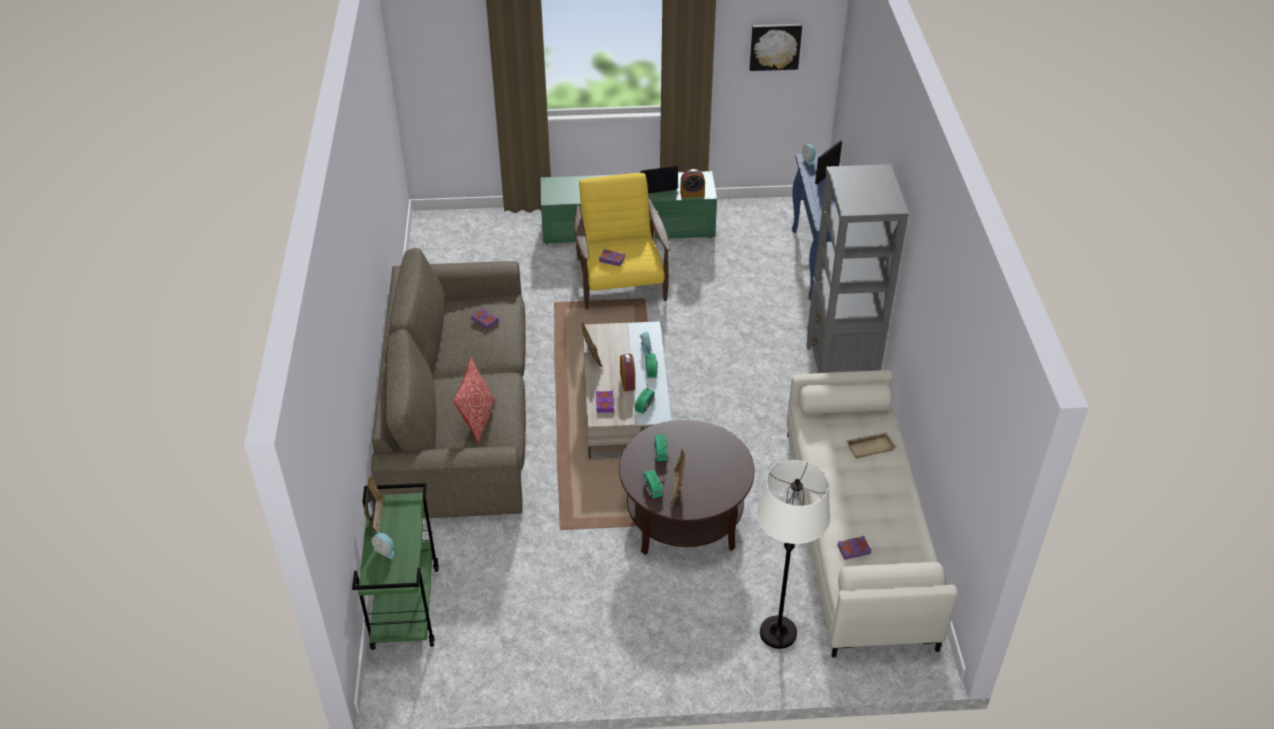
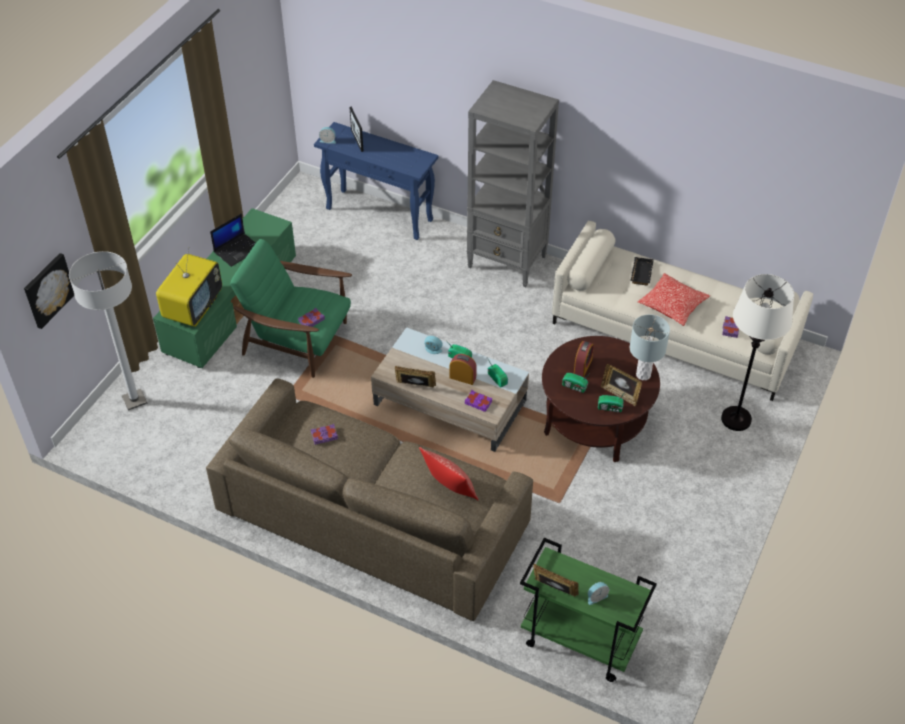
camera: 60 degrees left, 5 degrees up
(484, 226) = (134, 400): none -> white floor lamp
(569, 191) = (193, 308): none -> television
(620, 282) = (298, 340): yellow armchair -> green armchair
(655, 185) = (237, 250): laptop -> laptop turned 150 degrees counterclockwise
(692, 194) = (272, 233): alarm clock -> alarm clock (582, 366)
(718, 497) = (643, 374): none -> grey table lamp
(775, 46) = (250, 68): picture -> picture (48, 290)
(845, 490) = (672, 305): none -> pillow
(870, 447) = (640, 273): beige tray -> black tray

